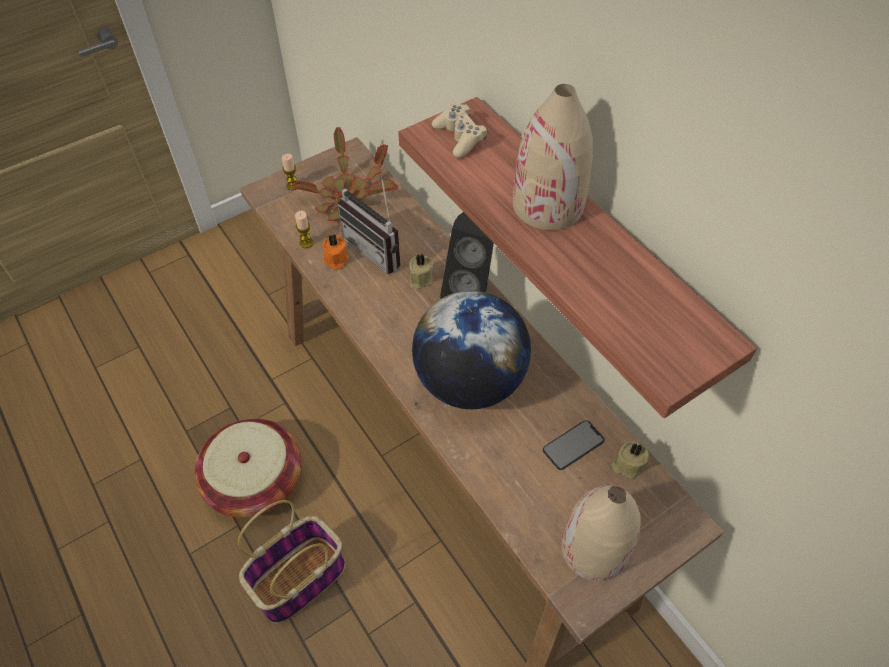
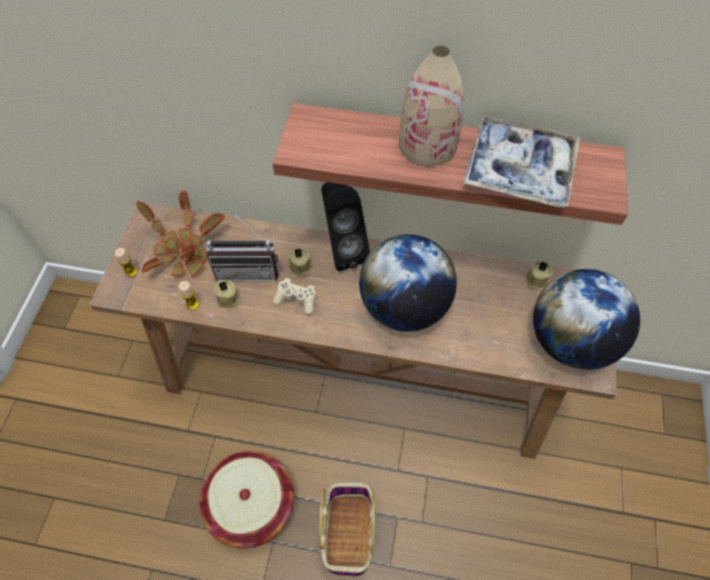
camera: 45 degrees left, 5 degrees up
(335, 260) = (228, 300): orange candle -> beige candle
(460, 137) = (319, 139): beige game controller -> beige game controller (296, 299)
(573, 445) = (499, 294): phone -> none
(594, 548) = (570, 341): beige vase -> globe
(608, 285) = (519, 170): none -> tray

